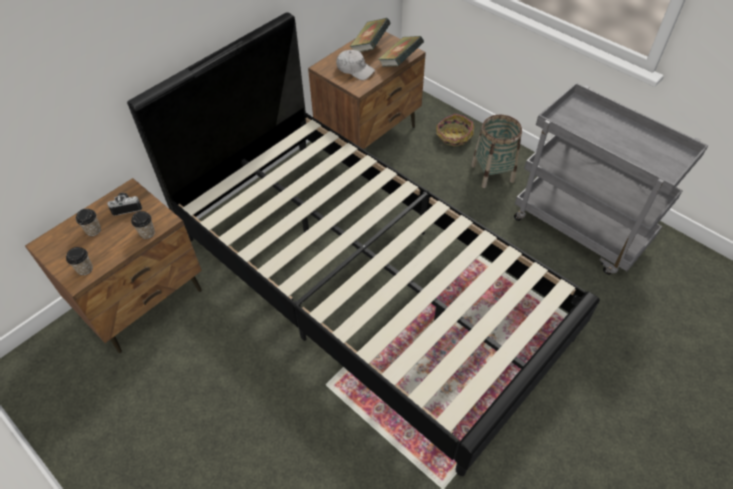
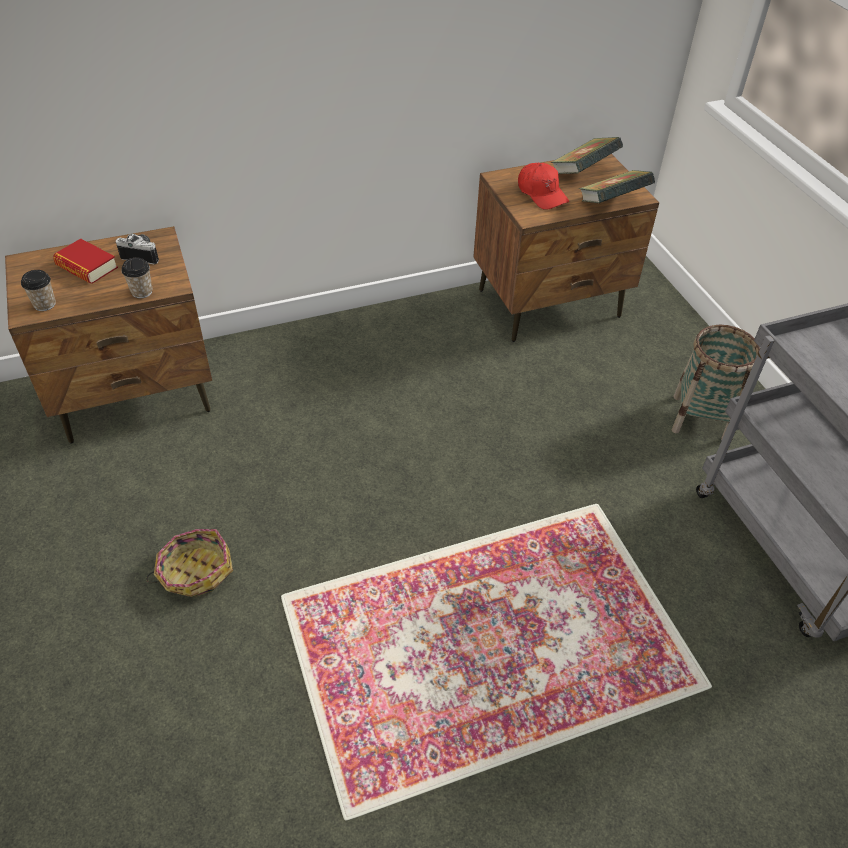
camera: 25 degrees right, 5 degrees down
(93, 230) = (87, 267): cup -> book
(355, 69) = (542, 194): white cap -> red cap
(366, 284) = (421, 491): black bed -> none
(453, 136) = (670, 348): basket -> basket (195, 571)

